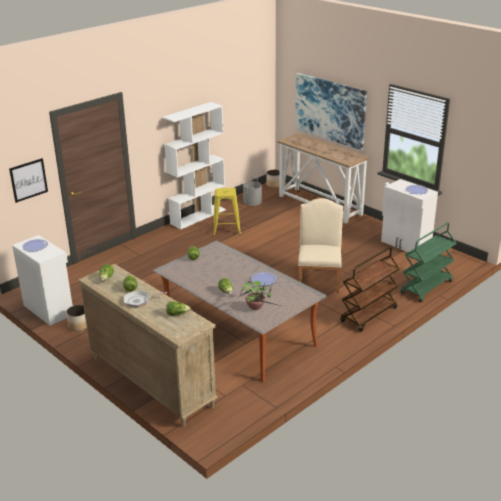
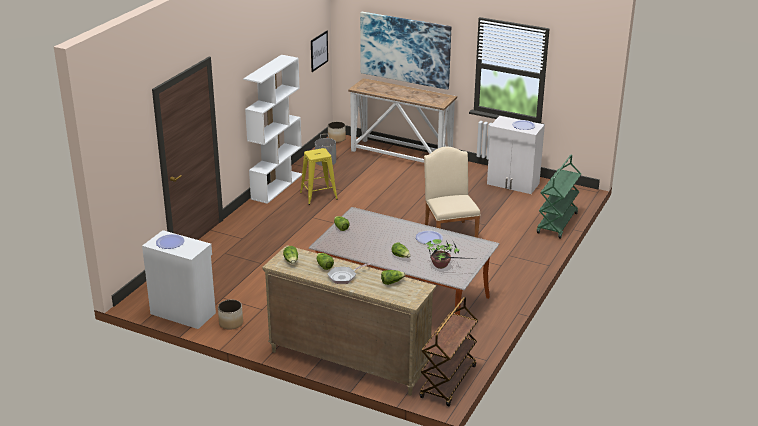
camera: 20 degrees left, 0 degrees up
(28, 180) = (136, 169): picture -> picture (319, 51)
(369, 315) = (519, 259): brown cart -> brown cart (448, 382)

